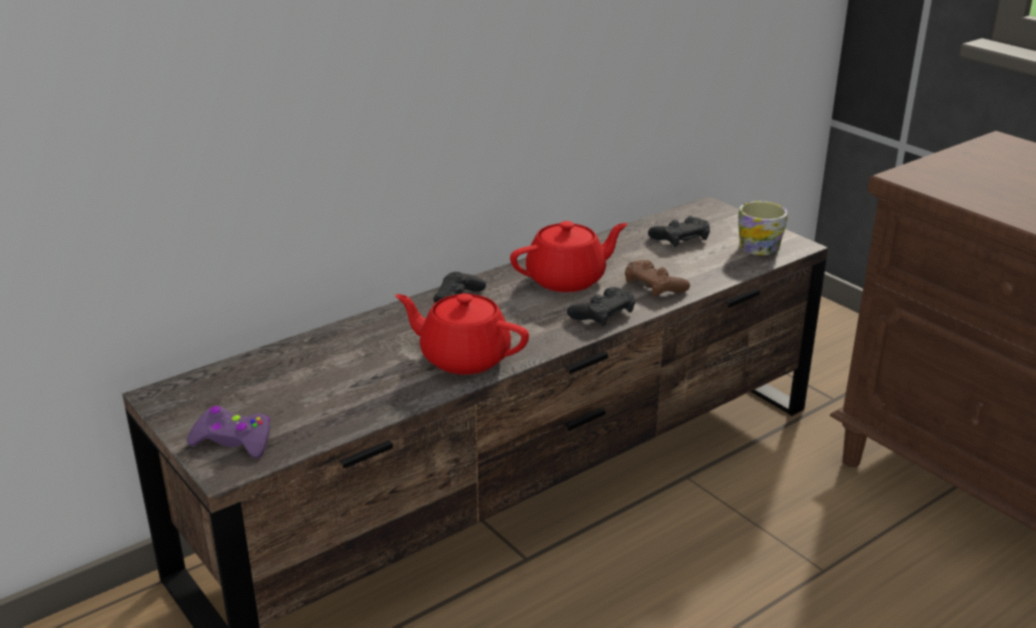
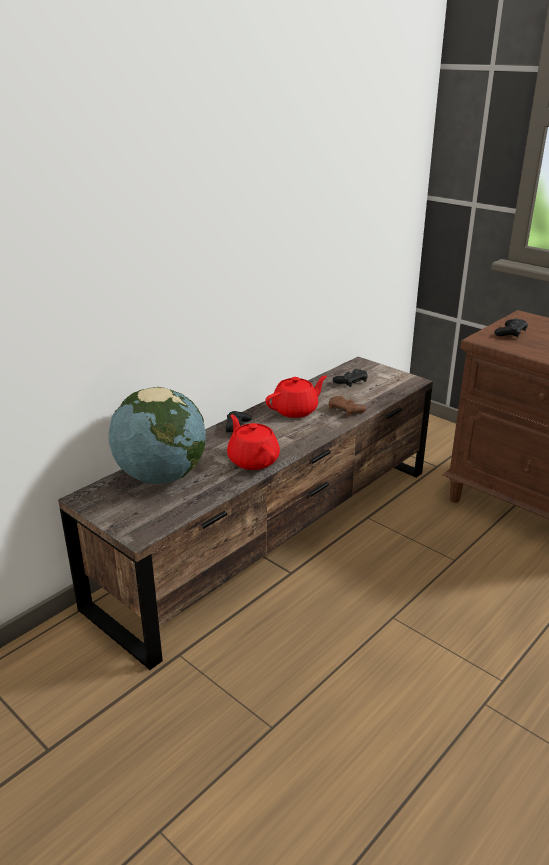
camera: 10 degrees left, 0 degrees up
(233, 441) = (137, 520): purple game controller -> none
(300, 371) = (161, 476): none -> globe
(463, 357) = (253, 460): red teapot -> red teapot turned 45 degrees clockwise
(603, 313) = (322, 428): black game controller -> black game controller (510, 333)
(763, 246) = (397, 382): mug -> none

